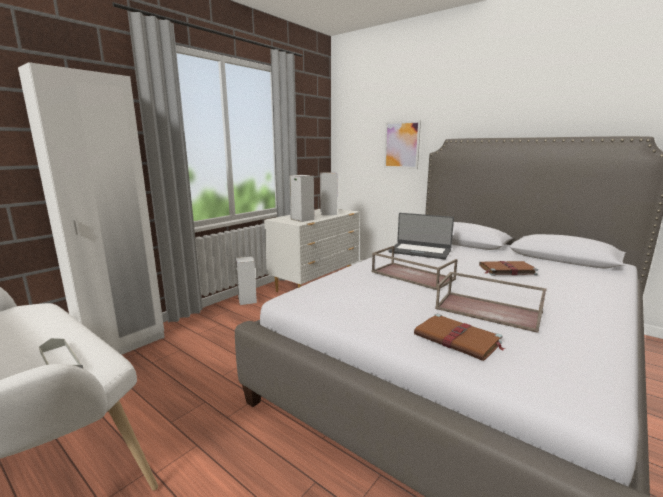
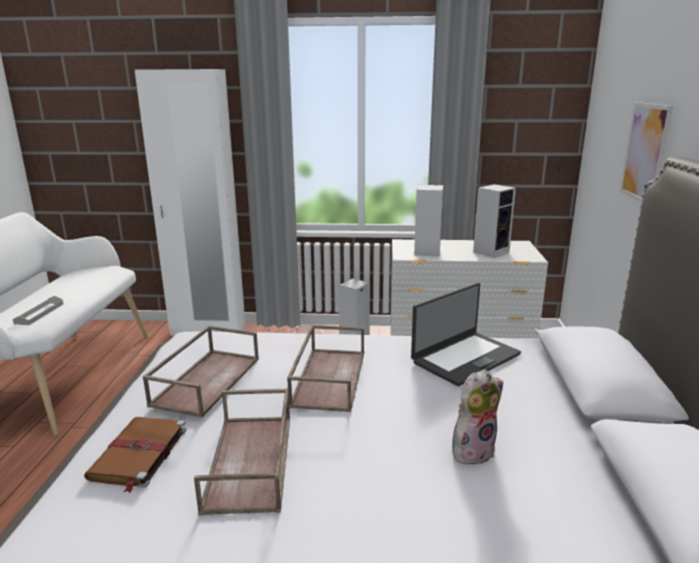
camera: 55 degrees right, 5 degrees up
(377, 302) = (206, 380): none -> brown tray
(420, 251) = (465, 358): laptop -> laptop turned 120 degrees counterclockwise
(506, 270) = (472, 450): brown book -> plush toy

